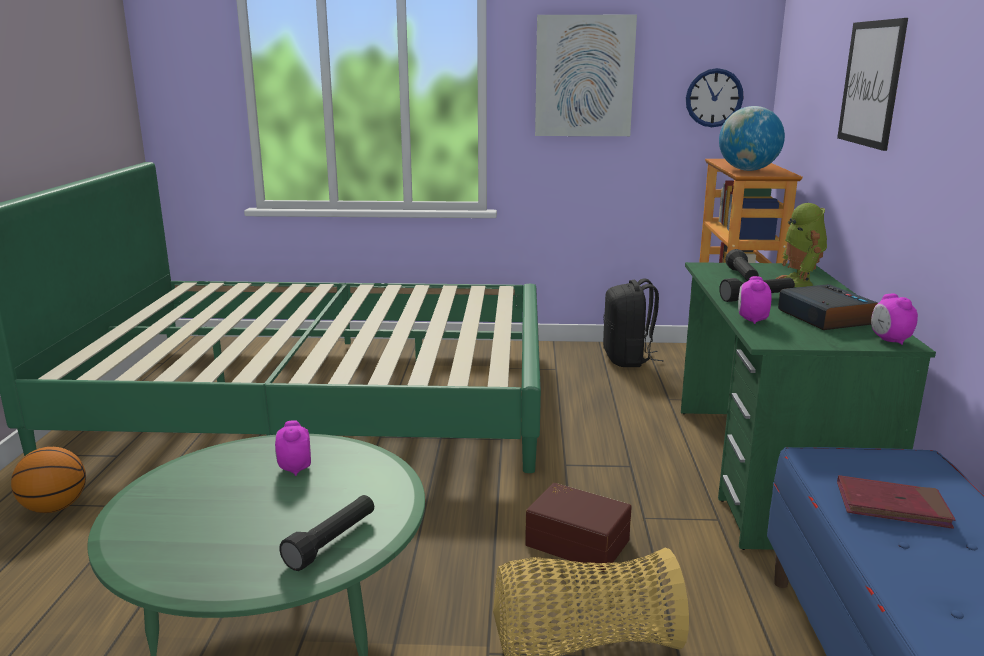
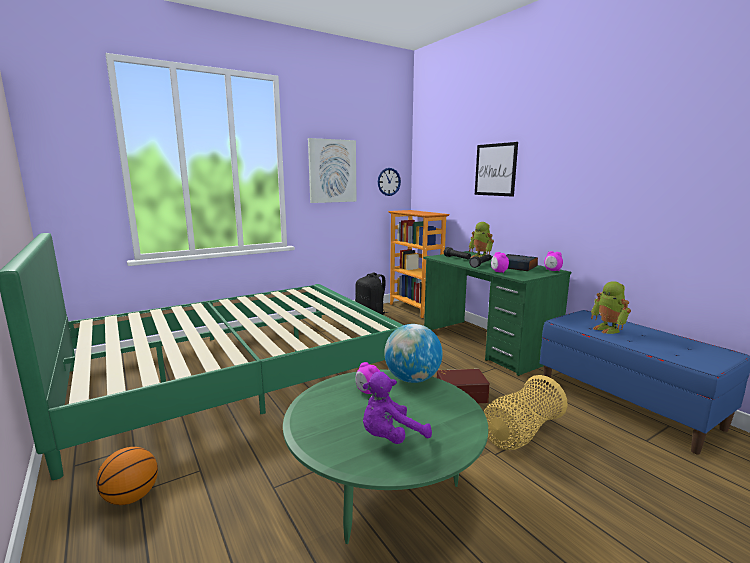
camera: 35 degrees left, 5 degrees down
(212, 536) = (390, 437): none -> purple plush toy
(332, 542) = (451, 415): black flashlight -> none
(747, 170) = (422, 213): globe -> globe (412, 379)
(892, 506) = (608, 329): red book -> toy robot

